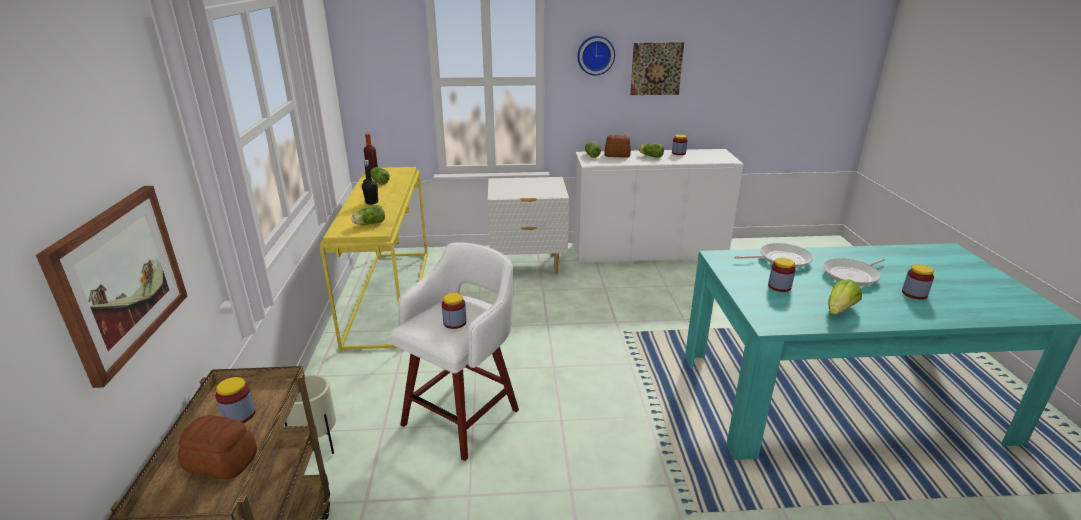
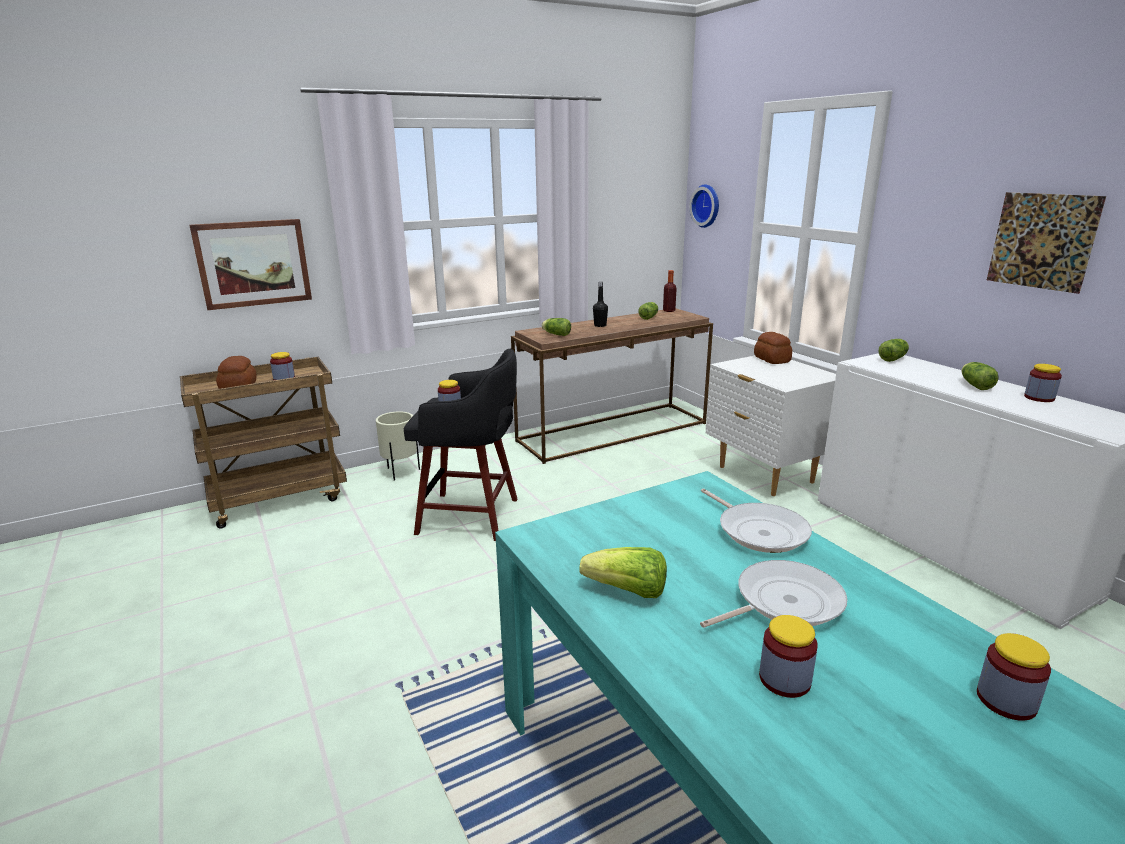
camera: 65 degrees right, 5 degrees down
(388, 296) = (613, 431): yellow console table -> brown console table
(463, 415) = (472, 516): white stool -> black stool
(595, 55) = (942, 209): wall clock -> wall clock (707, 206)
(617, 155) = (928, 369): bread -> bread (772, 359)
(779, 286) = (656, 536): jar -> jar (1006, 700)
(852, 275) = (783, 602): frying pan -> frying pan turned 120 degrees clockwise

